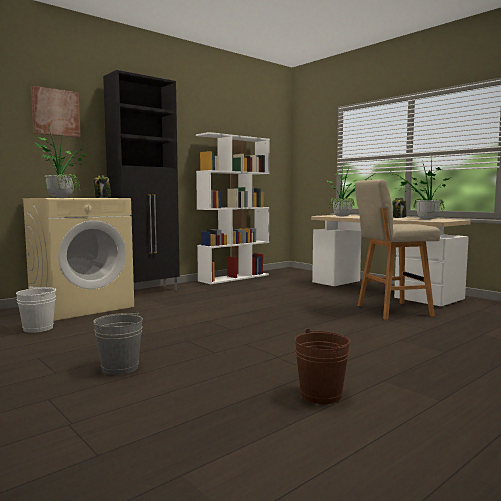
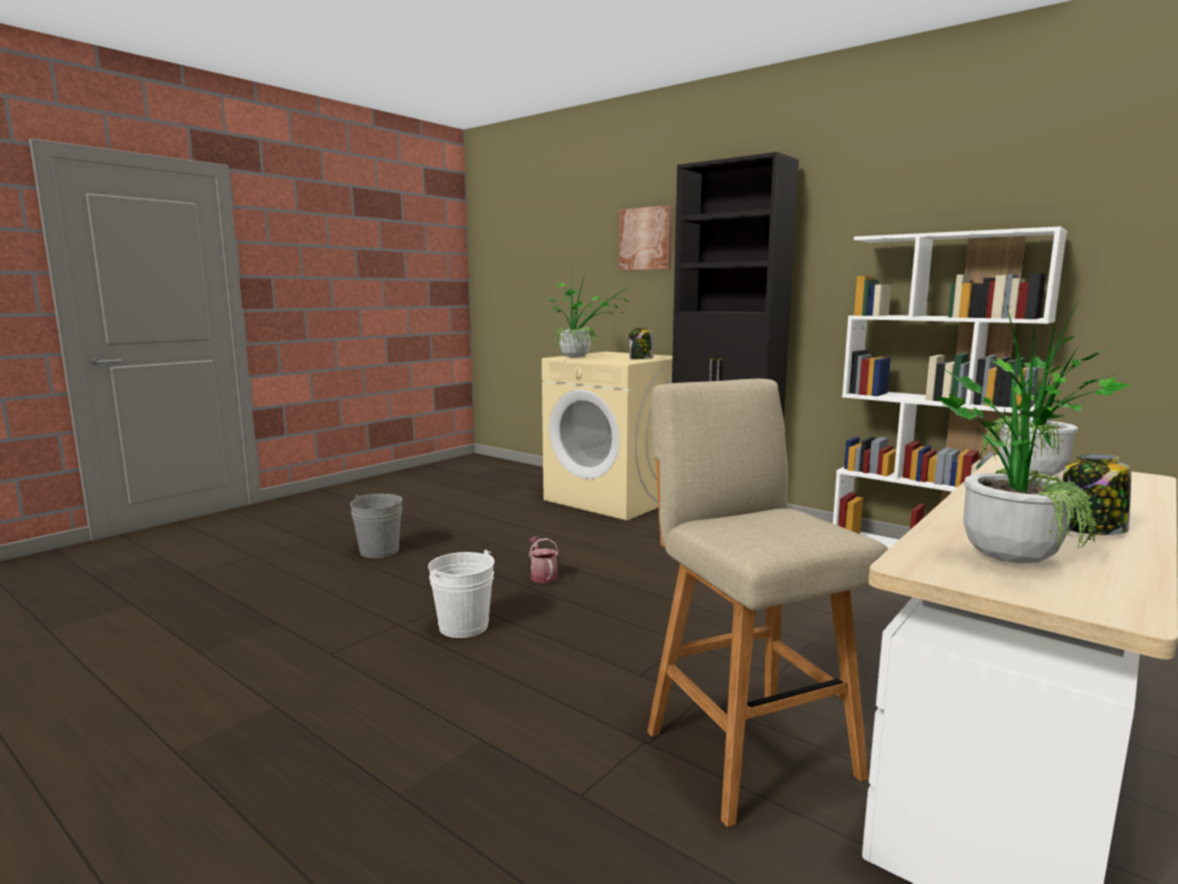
camera: 80 degrees right, 5 degrees up
(38, 328) = (513, 500): white bucket -> white bucket (463, 626)
(216, 326) = (542, 575): none -> watering can
(321, 395) = (250, 658): brown bucket -> none

